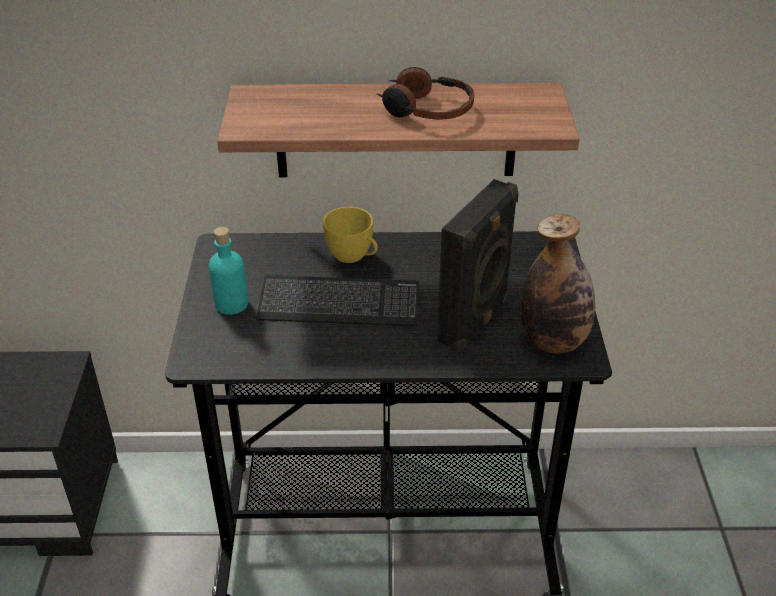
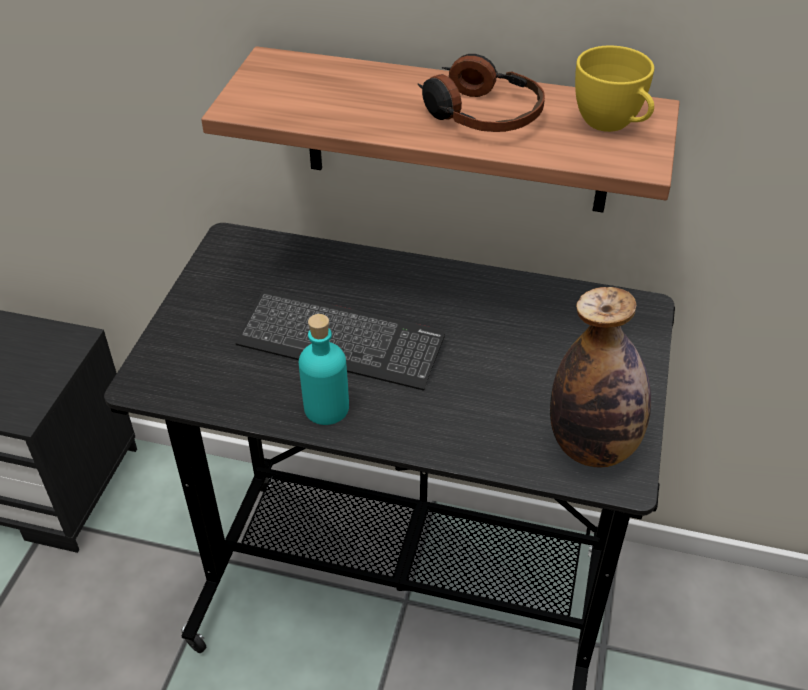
camera: 15 degrees right, 5 degrees up
(231, 304) = (215, 318): turquoise bottle -> turquoise bottle (326, 408)
(353, 257) = (382, 283): yellow cup -> yellow cup (612, 125)
(475, 321) = (500, 398): black speaker -> none

